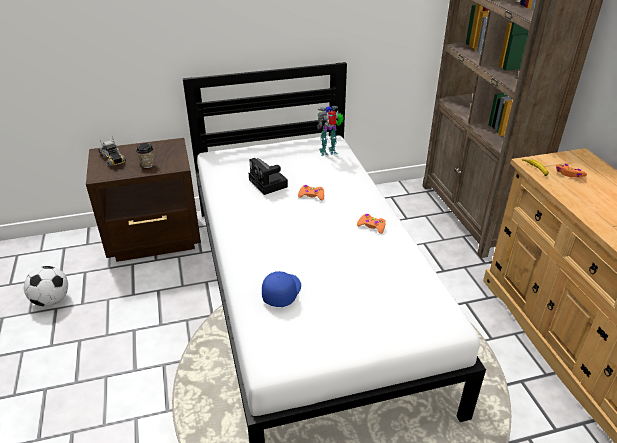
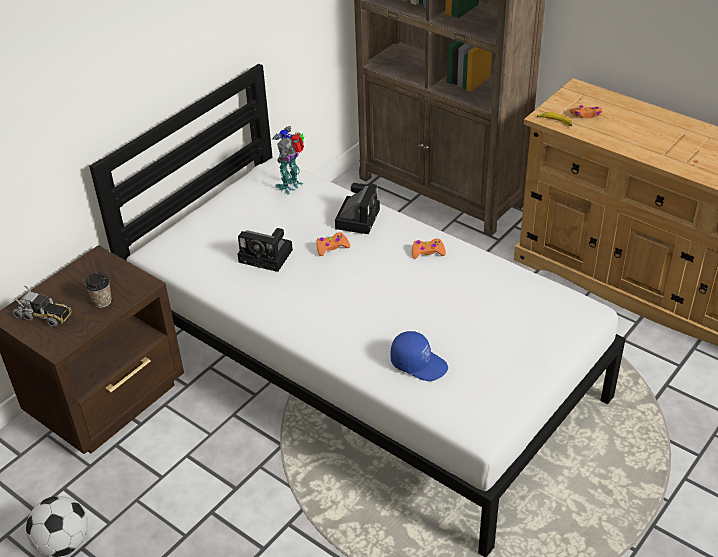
camera: 35 degrees left, 5 degrees up
(281, 292) = (419, 363): blue cap -> blue cap turned 135 degrees clockwise
(349, 186) = (357, 217): none -> camera

